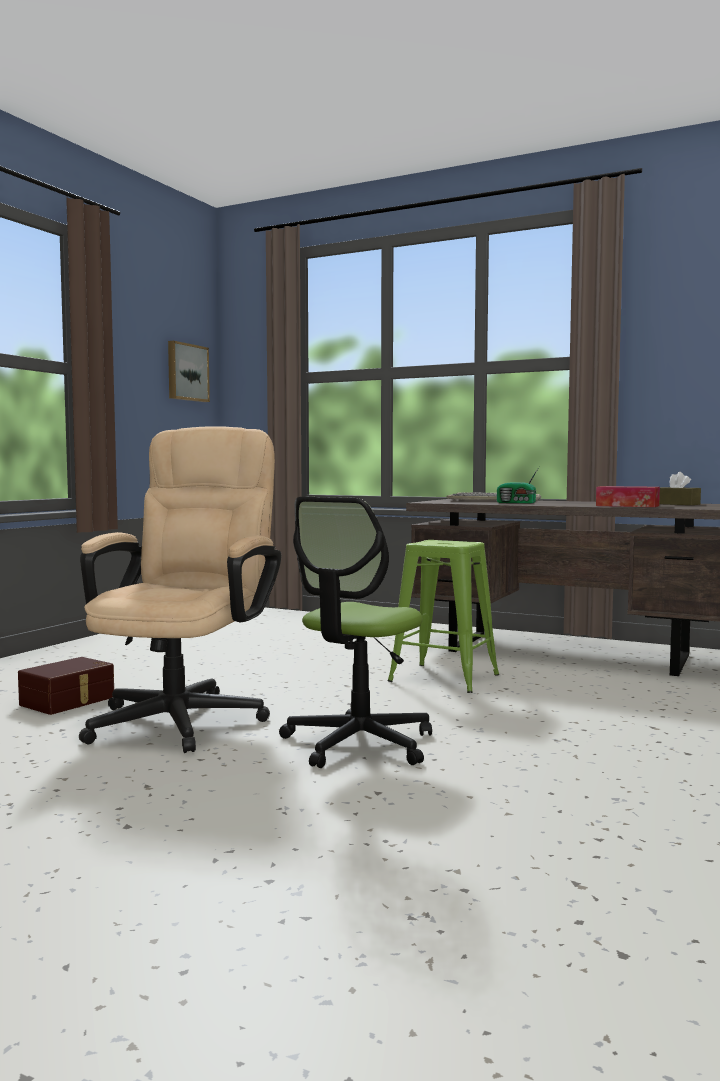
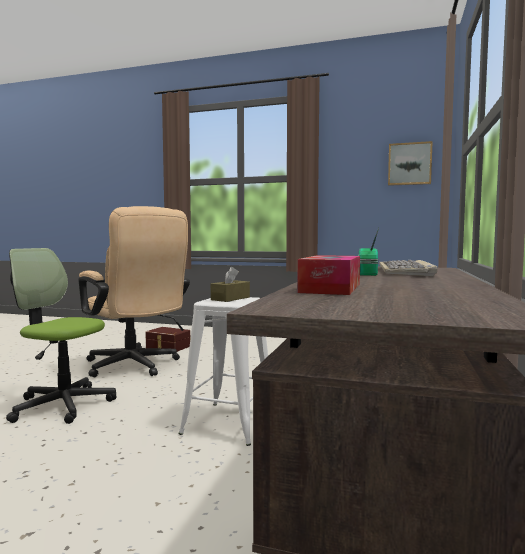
camera: 80 degrees right, 0 degrees up
(185, 716) = (135, 367): beige office chair -> beige office chair turned 45 degrees clockwise
(445, 678) = (229, 423): green stool -> white stool
(677, 504) = (443, 301): brown tissue box -> brown tissue box (230, 298)

